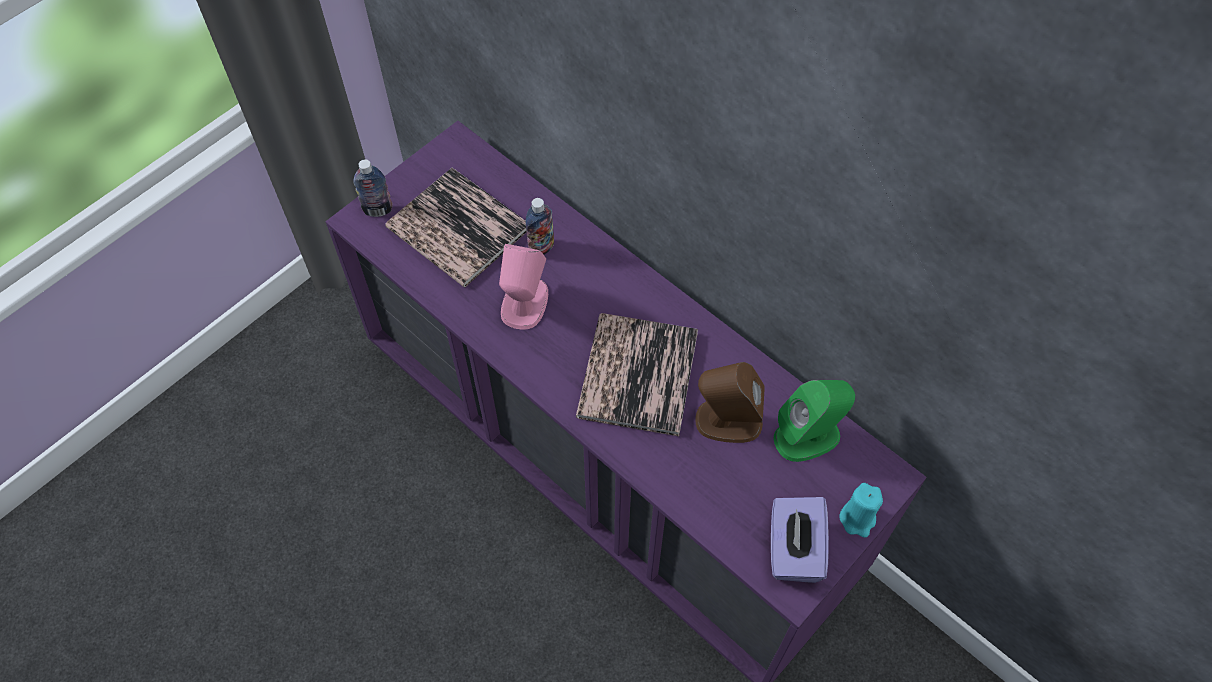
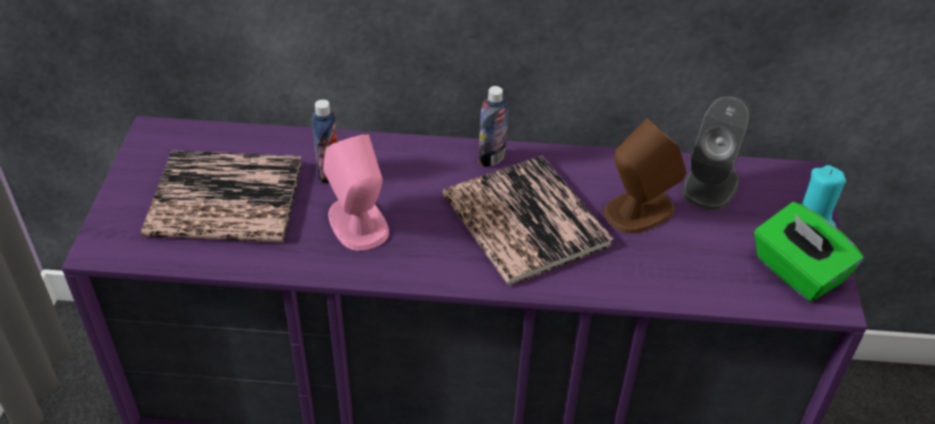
camera: 40 degrees left, 15 degrees down
(378, 210) = (118, 227): bottle -> bottle (492, 158)
(793, 550) = (796, 272): purple tissue box -> green tissue box
(807, 436) = (711, 185): green speaker -> grey speaker

